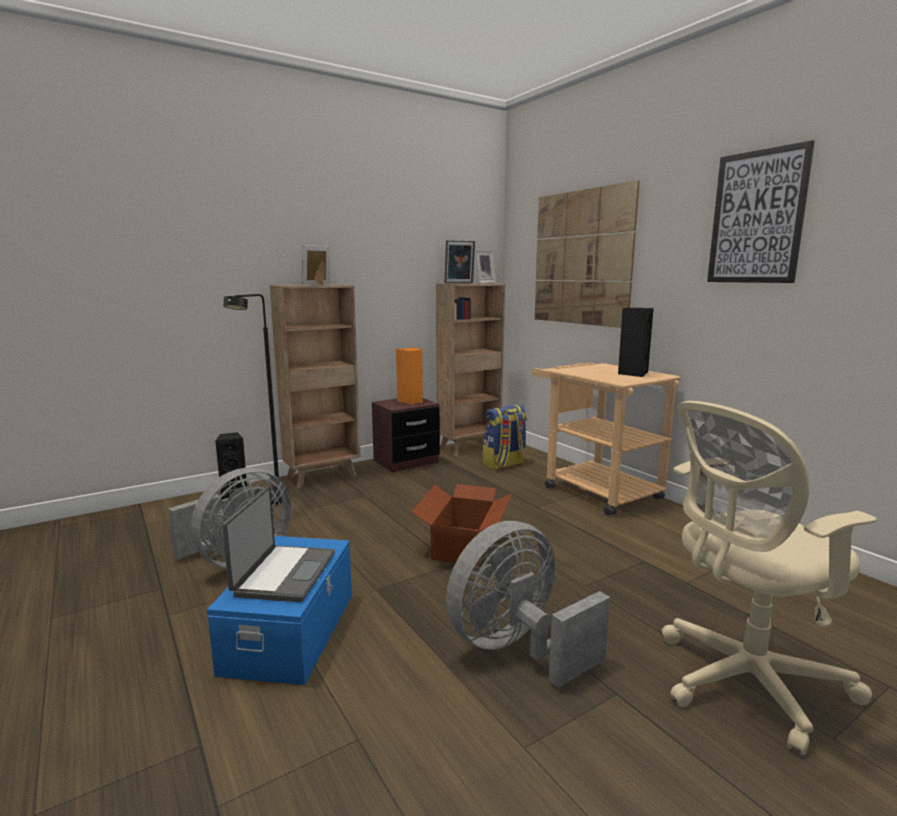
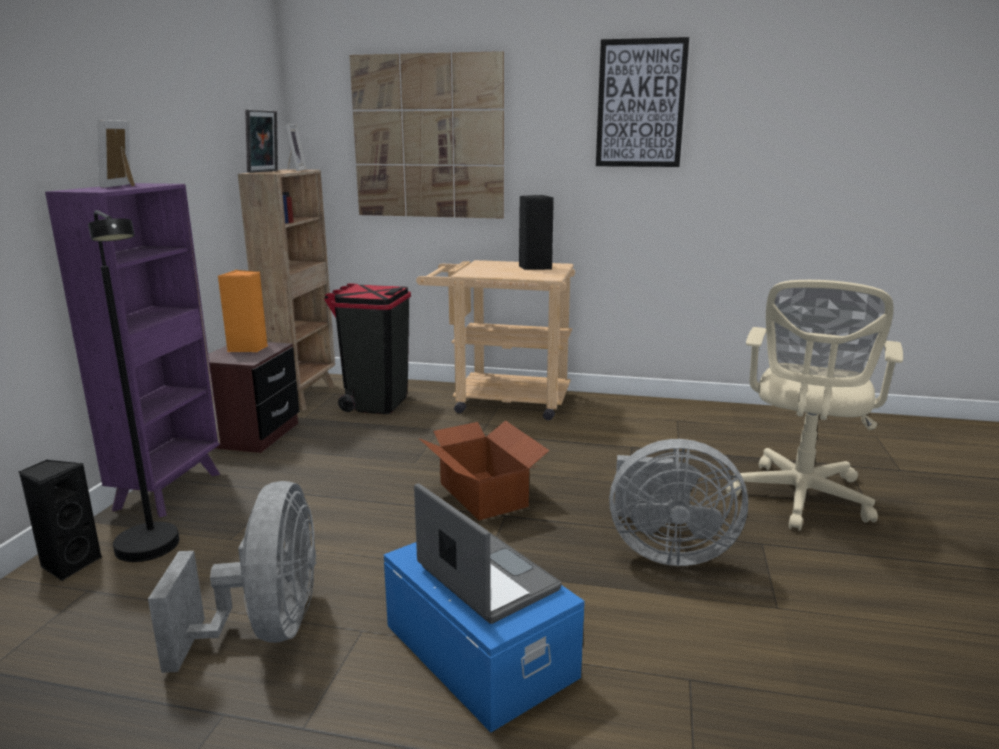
camera: 45 degrees left, 5 degrees up
(323, 476) = (170, 490): brown bookcase -> purple bookcase
(504, 464) = (376, 403): backpack -> black trash can
(517, 648) = (666, 551): grey fan -> grey fan turned 90 degrees counterclockwise

